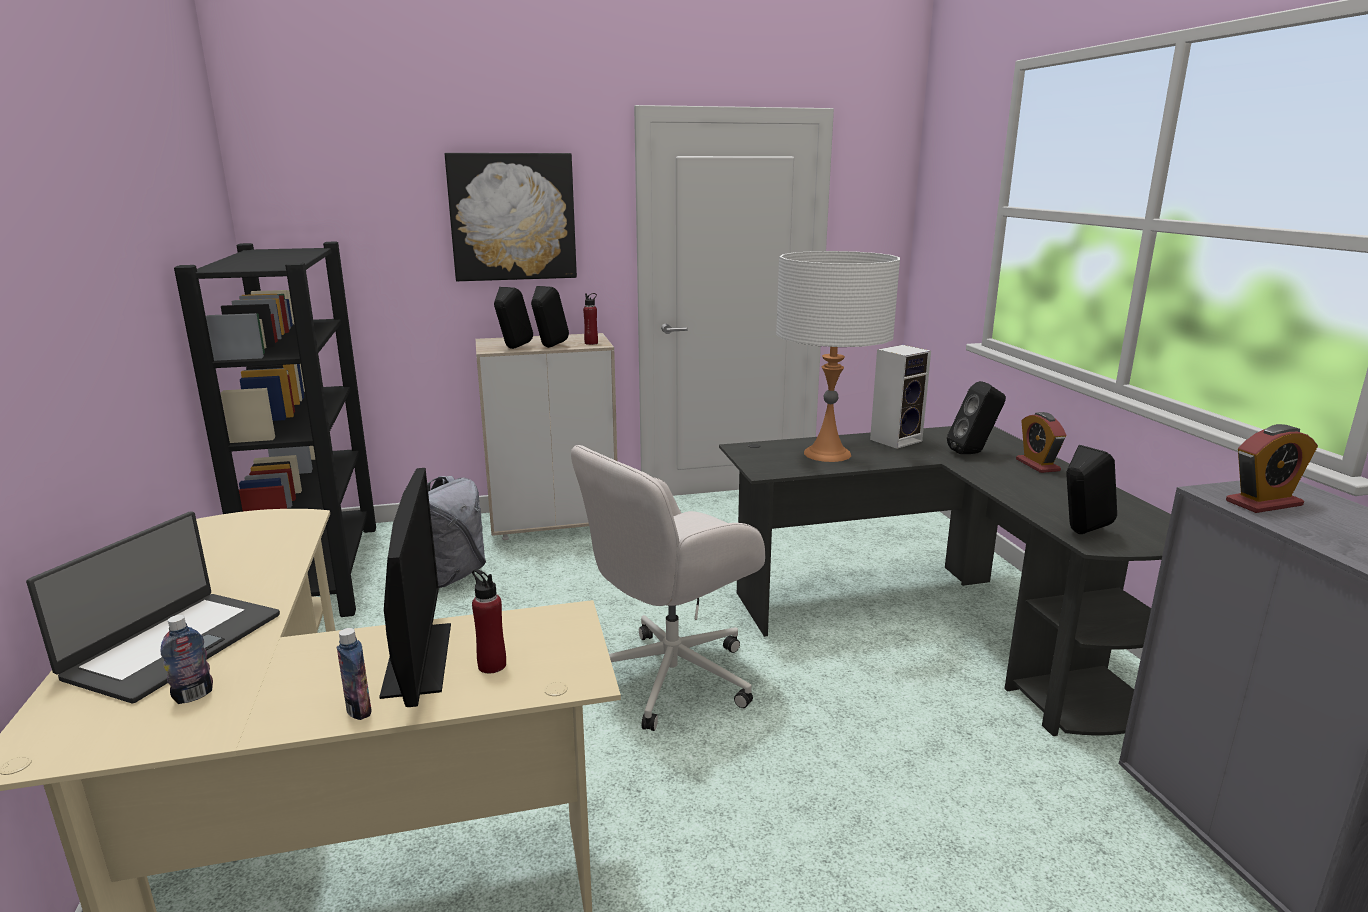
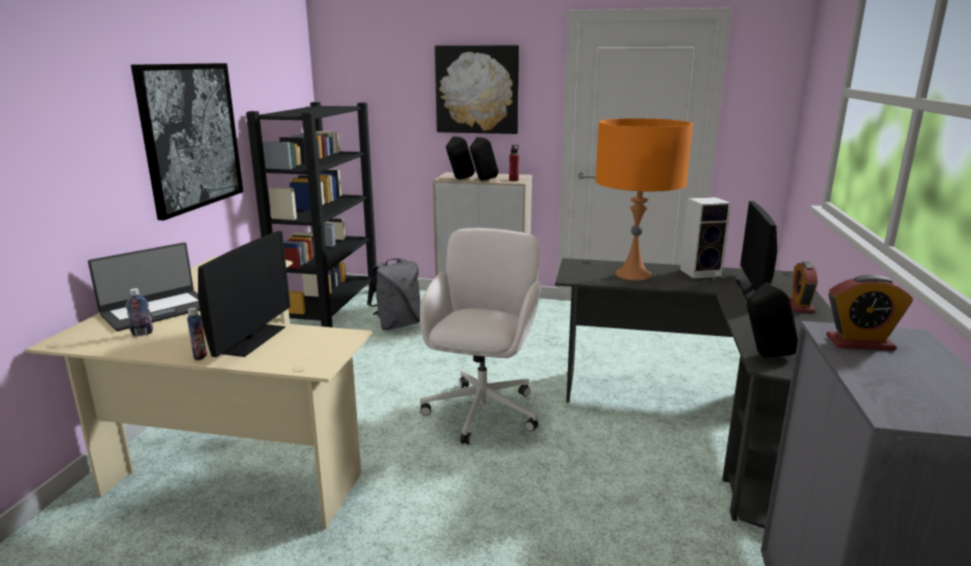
camera: 25 degrees right, 0 degrees up
(116, 318) = (191, 136): none -> picture
(492, 665) = (282, 350): red bottle -> none
(672, 678) = (482, 412): white office chair -> white office chair turned 120 degrees clockwise
(827, 454) = (633, 274): white table lamp -> orange table lamp
(974, 453) = (754, 290): black speaker -> monitor

